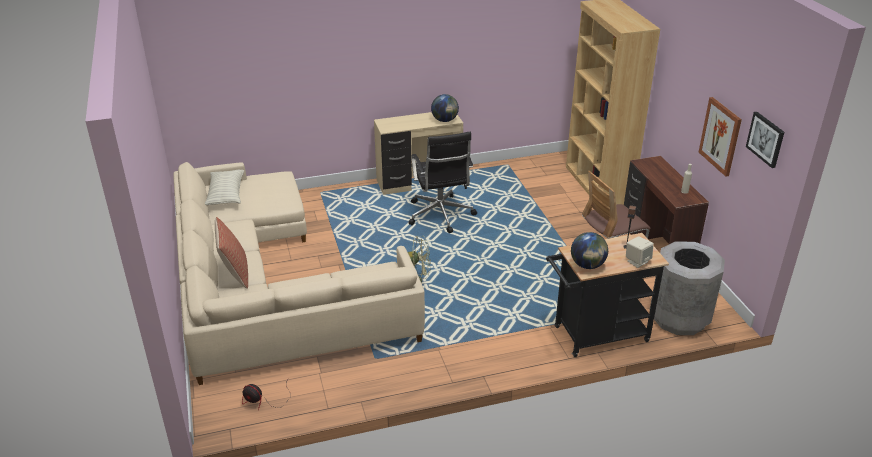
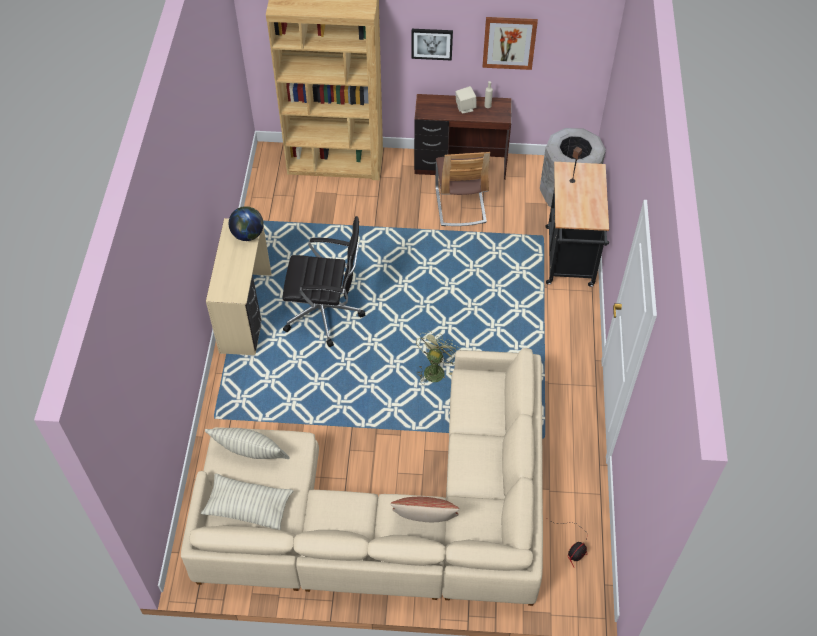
camera: 70 degrees left, 20 degrees up
(272, 187) = (250, 453): none -> pillow
(587, 265) = (590, 217): globe -> none
(637, 261) = (596, 182): beige speaker -> beige speaker (465, 108)
(766, 139) = (577, 21): picture -> picture (432, 43)

